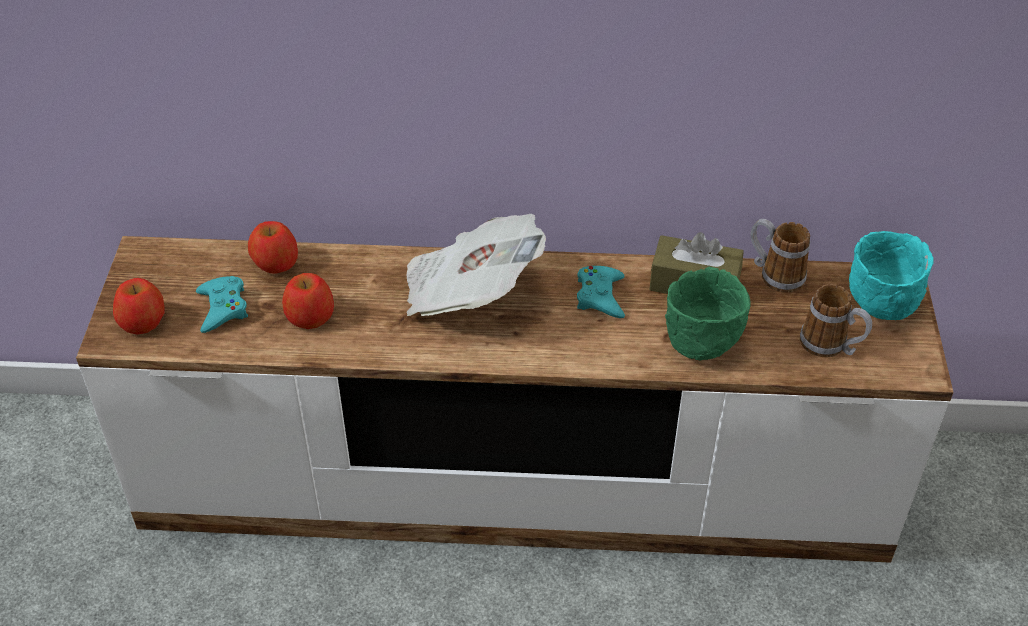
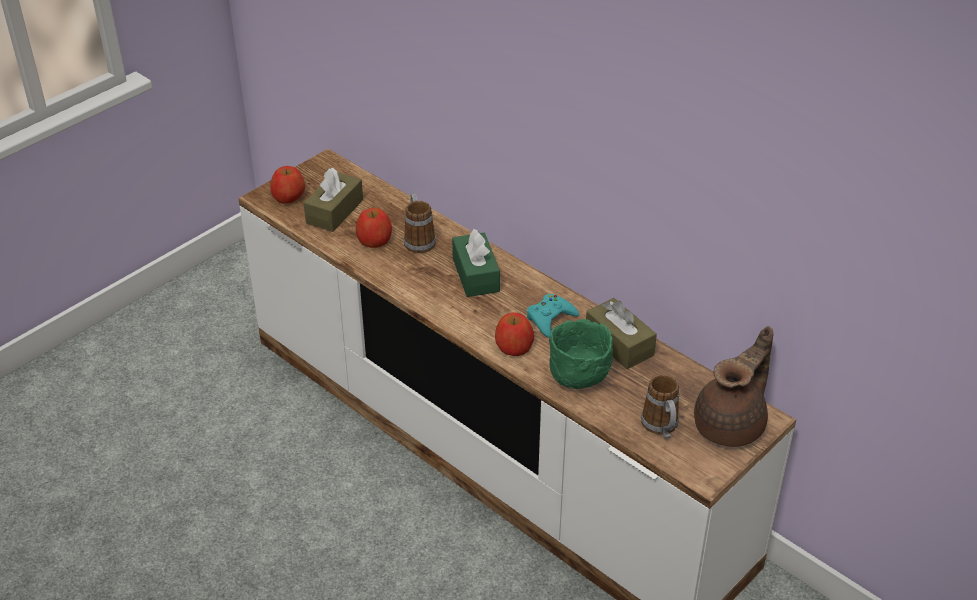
camera: 40 degrees right, 5 degrees down
(222, 308) = (334, 211): turquoise game controller -> brown tissue box
(275, 262) = (389, 202): apple -> apple (514, 346)
(469, 292) = (475, 275): newspaper -> green tissue box
(774, 274) = (679, 367): mug -> mug (418, 239)
(882, 304) = (731, 425): turquoise bowl -> brown teapot

